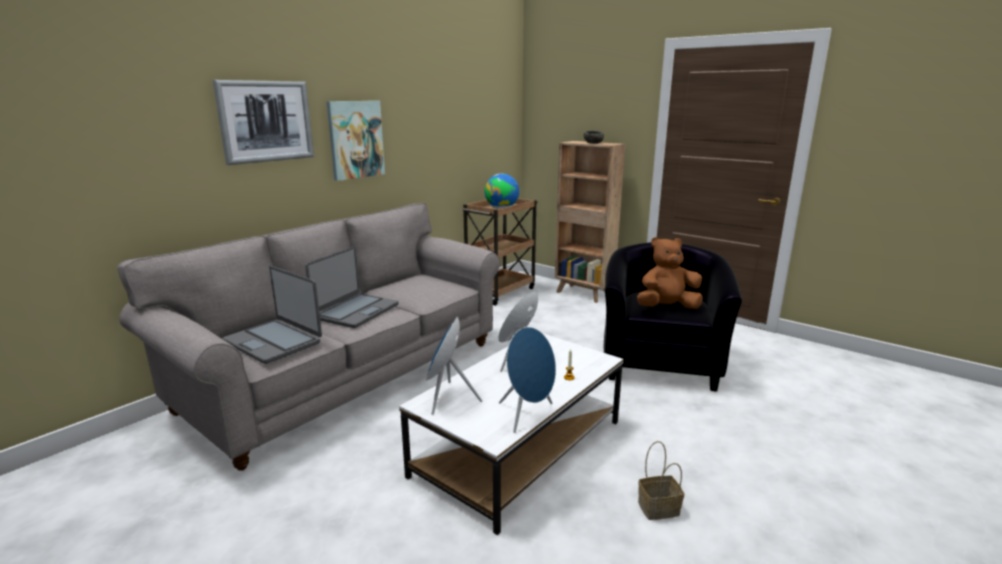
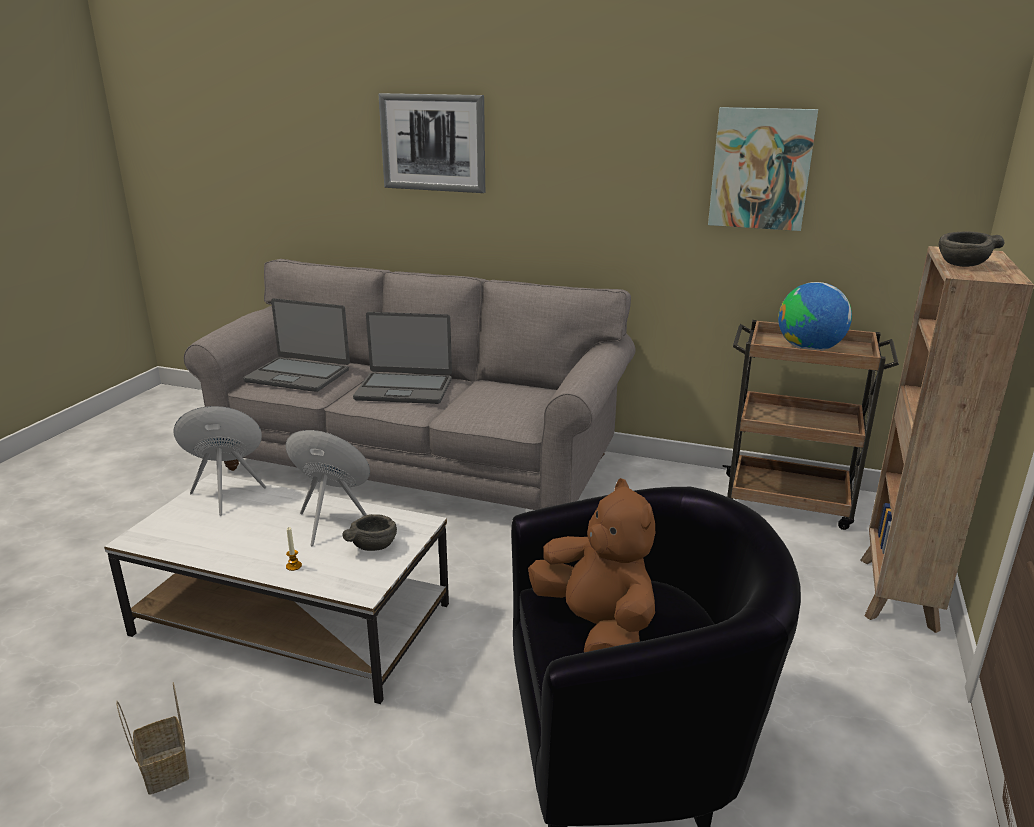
camera: 70 degrees right, 5 degrees up
(274, 341) = (298, 375): laptop -> laptop turned 90 degrees counterclockwise
(355, 139) = (553, 178): picture -> picture (761, 169)
(528, 415) = (189, 550): blue speaker -> none
(557, 352) = (373, 545): none -> grey bowl

